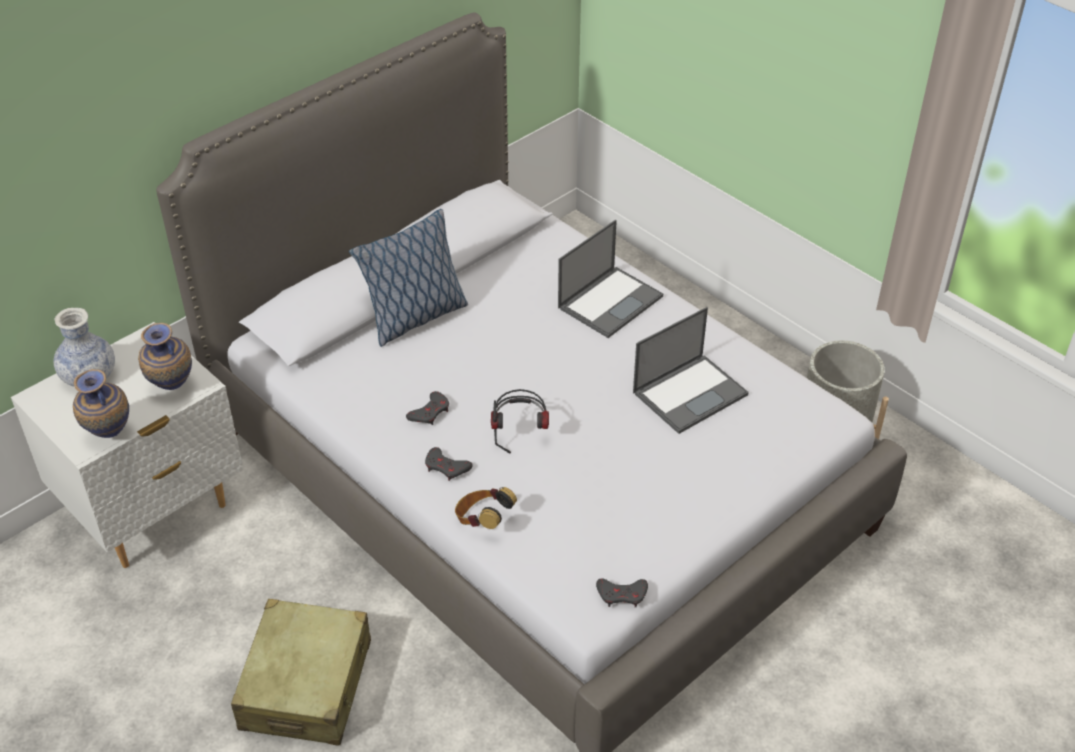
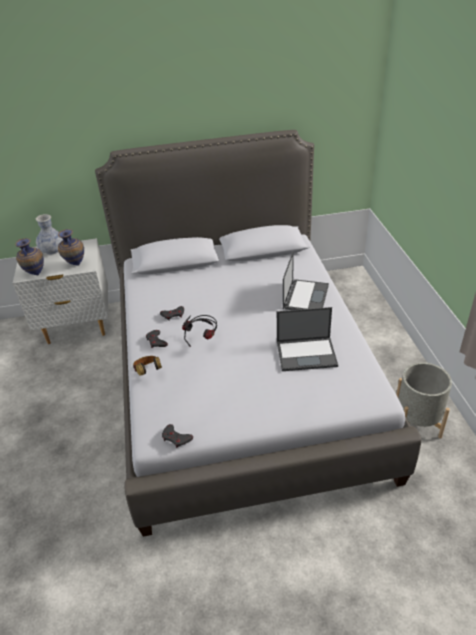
camera: 35 degrees right, 5 degrees down
(307, 685) = (65, 424): beige suitcase -> none
(414, 318) = (207, 273): pillow -> none
(610, 301) = (305, 296): laptop -> laptop turned 60 degrees counterclockwise

